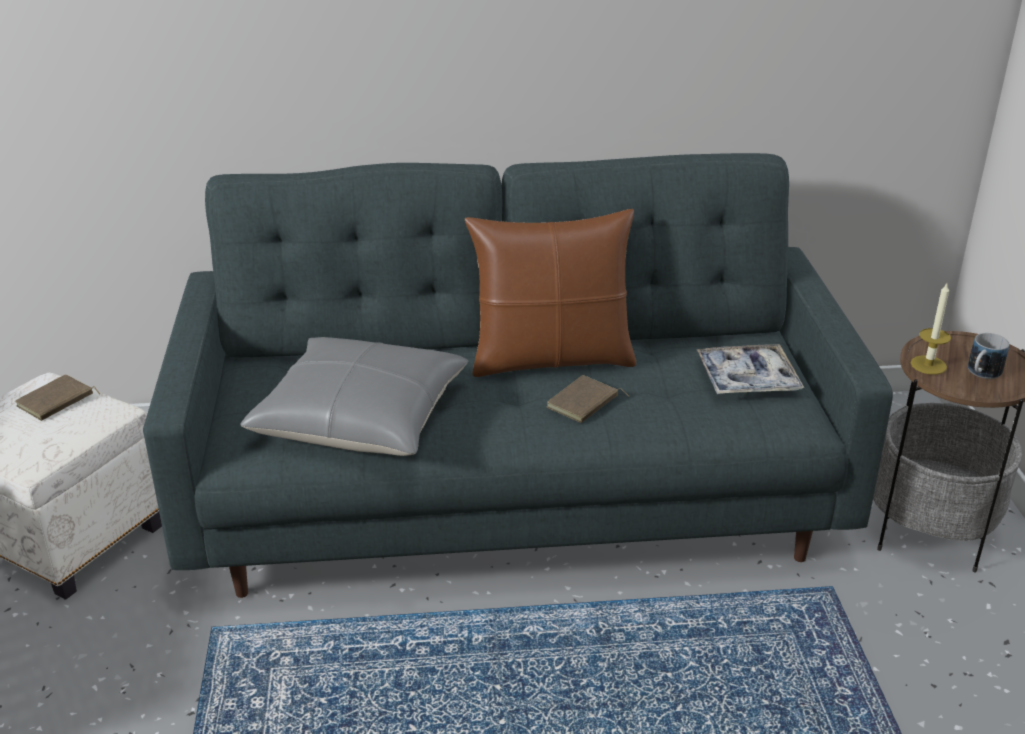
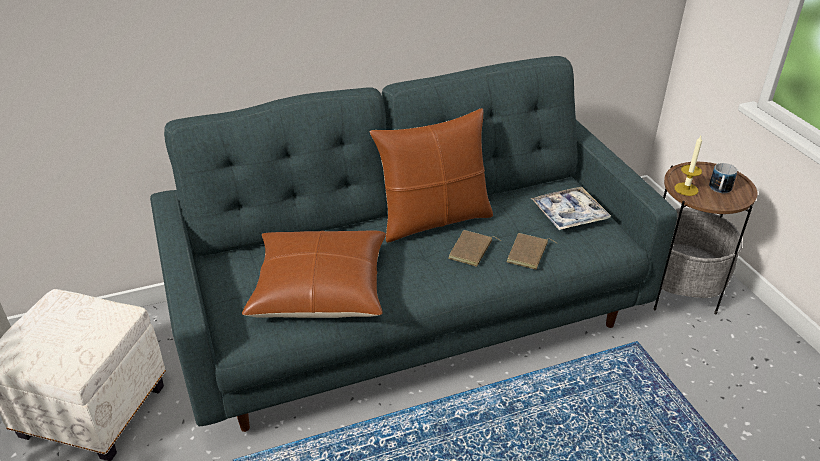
camera: 15 degrees left, 5 degrees up
(56, 402) = (73, 314): brown book -> brown book (528, 254)
(360, 417) = (320, 288): grey pillow -> brown pillow

